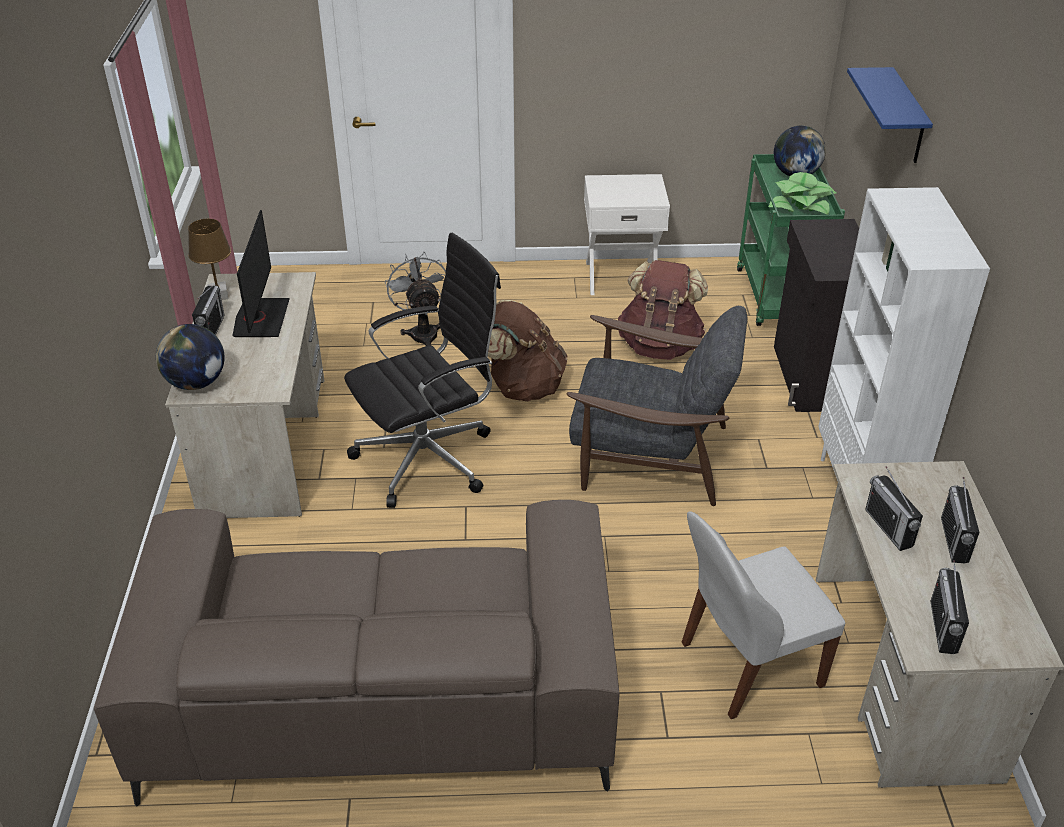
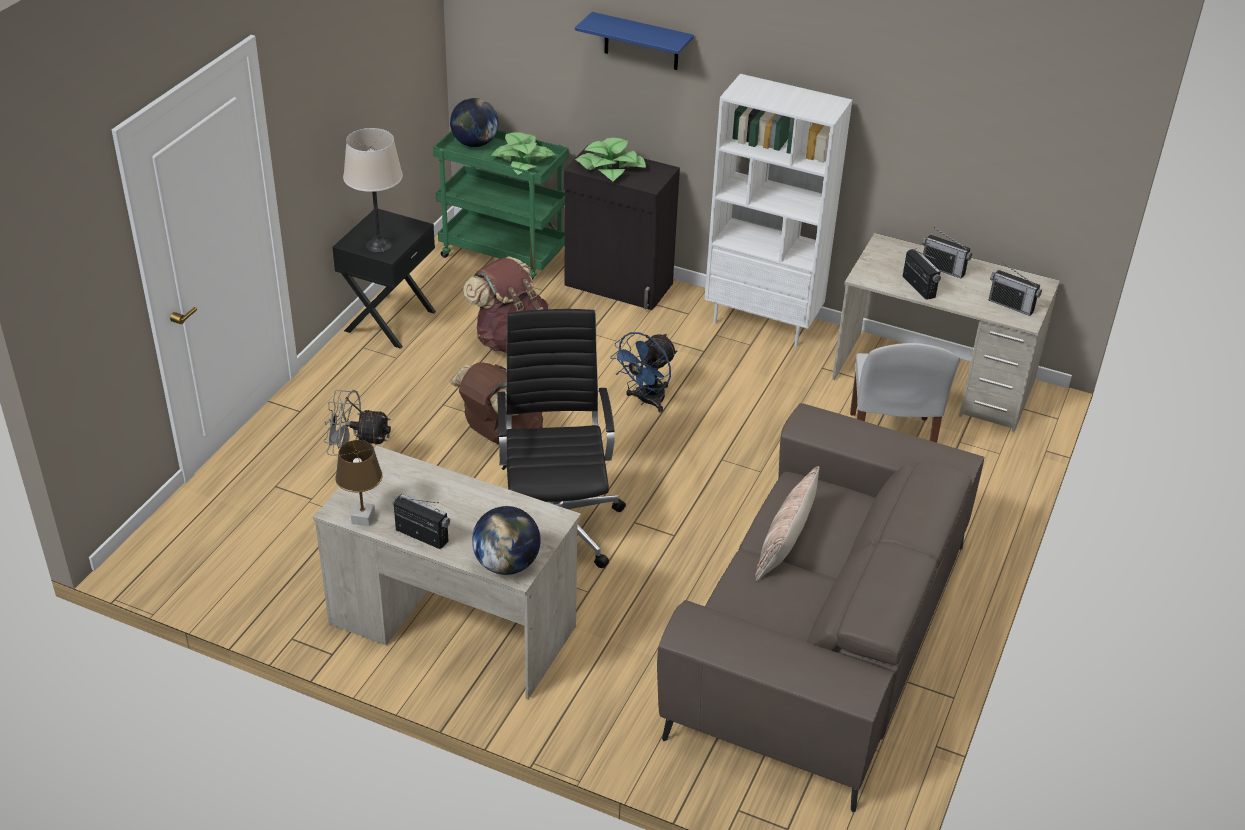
camera: 65 degrees left, 0 degrees up
(260, 318) = (430, 500): monitor -> none
(401, 579) = (786, 541): none -> pillow
(608, 193) = (378, 245): none -> beige table lamp
(621, 276) = (389, 320): white nightstand -> black nightstand
(649, 455) = (646, 401): grey armchair -> blue fan
(828, 242) = (610, 168): none -> potted plant
(889, 528) = (918, 287): radio -> radio turned 120 degrees counterclockwise

